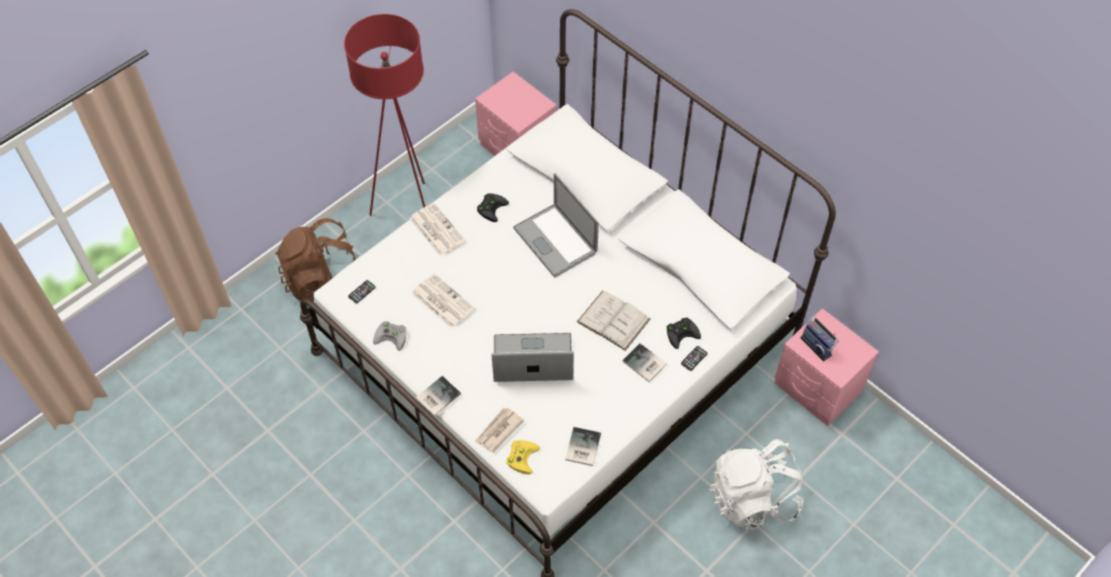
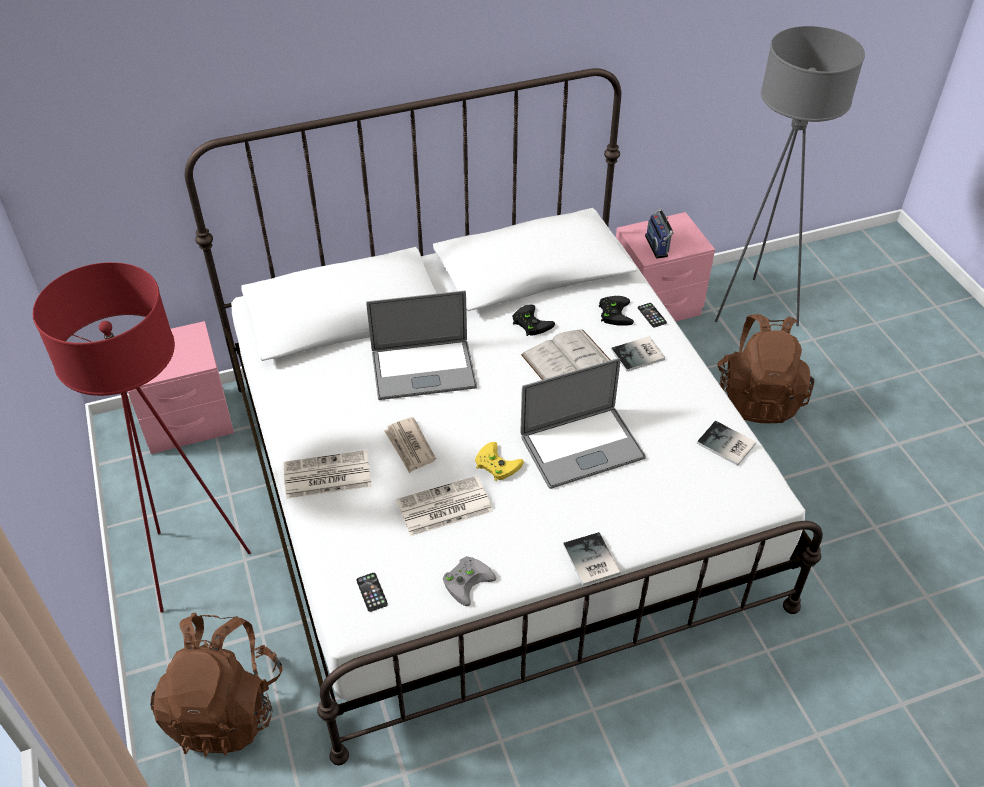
camera: 65 degrees left, 10 degrees down
(491, 207) = (332, 410): black game controller -> black game controller (530, 323)
(498, 431) = (670, 515): newspaper -> newspaper (409, 447)
(521, 456) = (716, 505): yellow game controller -> yellow game controller (495, 464)
(533, 359) = (582, 447): laptop -> laptop turned 135 degrees counterclockwise
(752, 498) = (758, 397): white backpack -> brown backpack
(817, 345) = (658, 246): radio -> radio turned 90 degrees clockwise
(864, 466) = (754, 308): none -> grey floor lamp

